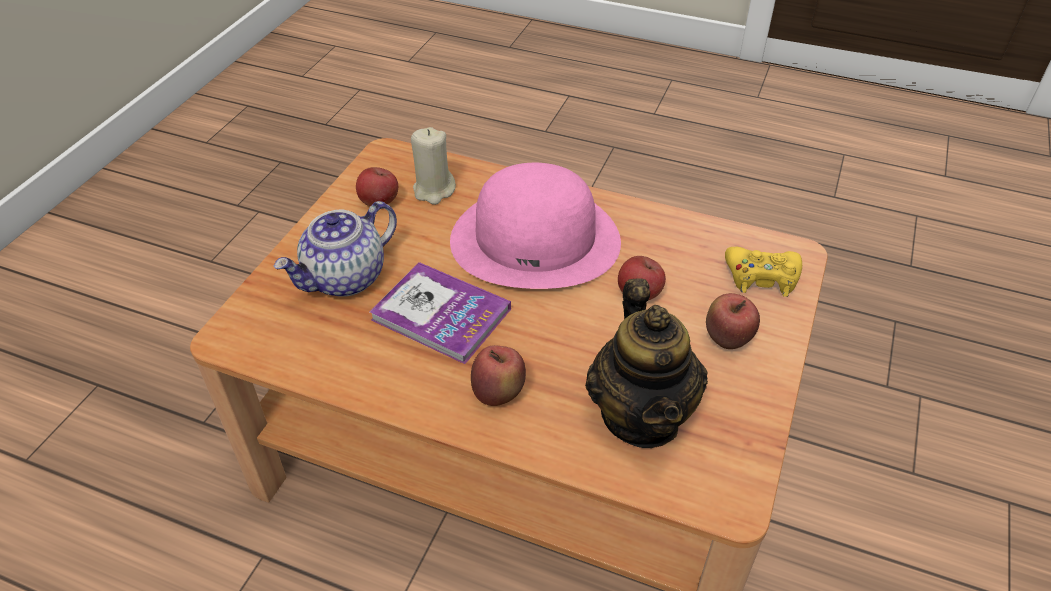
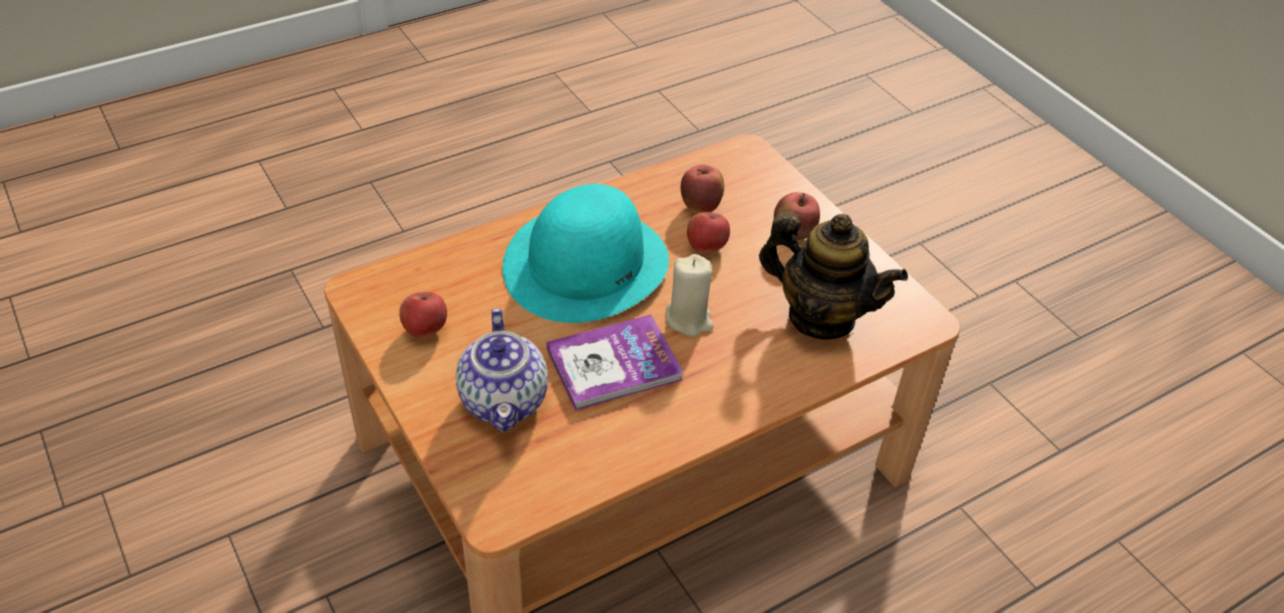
camera: 55 degrees left, 0 degrees up
(434, 190) = (452, 287): beige candle -> beige candle (689, 319)
(498, 394) = (732, 378): apple -> apple (701, 207)
(536, 239) = (586, 263): pink hat -> turquoise hat
(762, 277) = (752, 180): yellow game controller -> none

